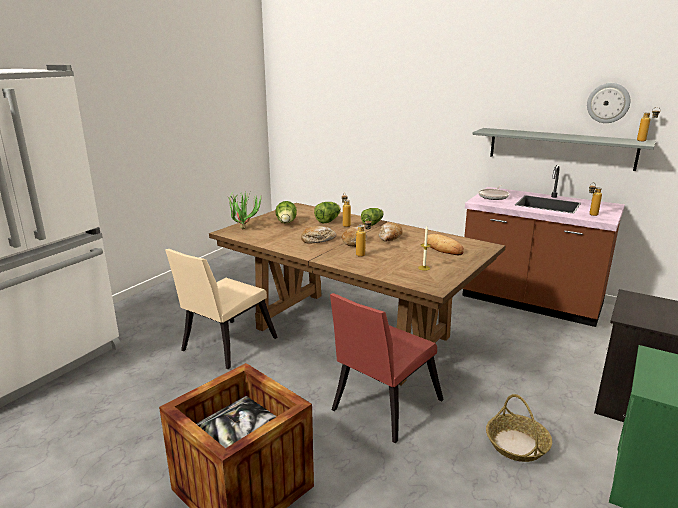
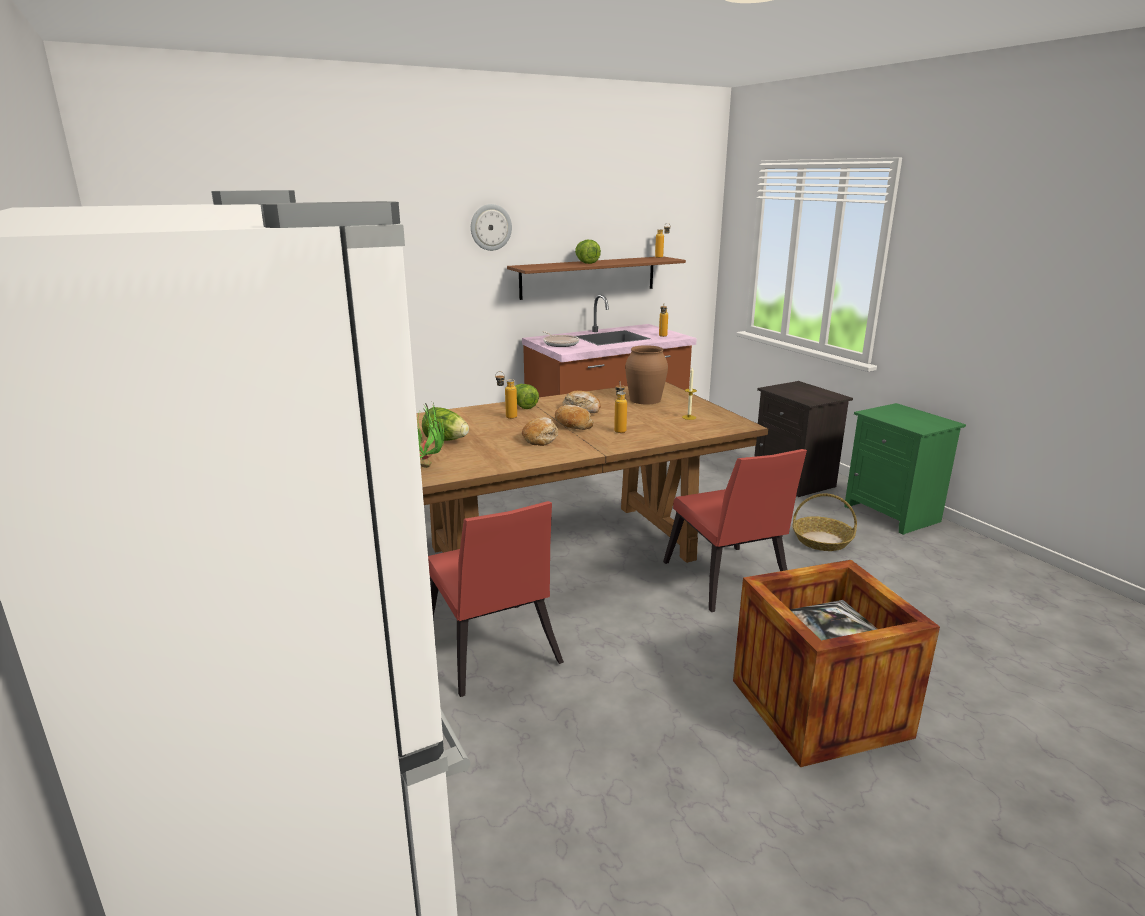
camera: 60 degrees left, 0 degrees up
(224, 346) = (492, 653): beige chair -> red chair
(328, 221) = (477, 421): lettuce -> lettuce (586, 263)
(443, 248) = (644, 399): bread -> brown vase
(560, 148) = (588, 277): grey shelf -> brown shelf
(608, 103) = (623, 223): wall clock -> wall clock (490, 227)

